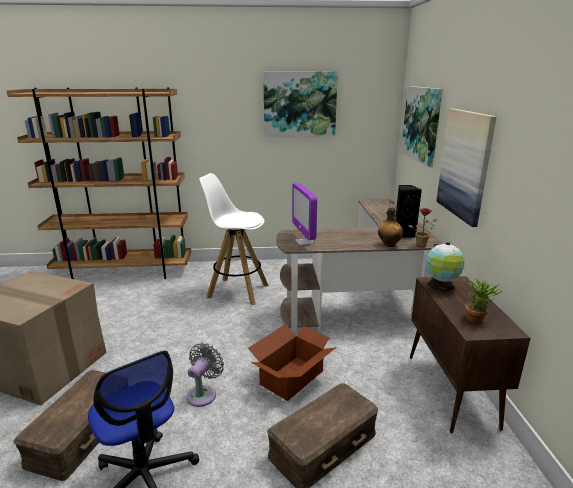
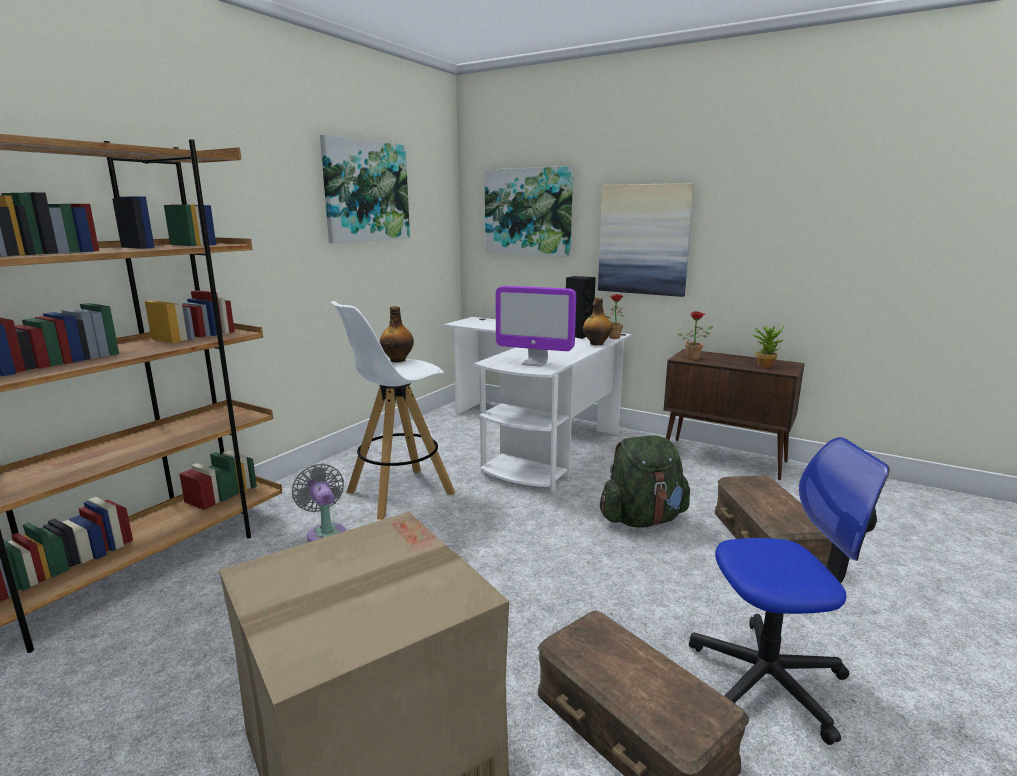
camera: 55 degrees left, 5 degrees down
(203, 394) = (624, 586): grey fan -> grey fan (325, 532)
(248, 214) = (398, 360): none -> bottle
(292, 377) = (642, 519): cardboard box -> green backpack
(364, 300) = (537, 436): brown desk -> white desk
(441, 286) = (694, 358): globe -> potted plant

